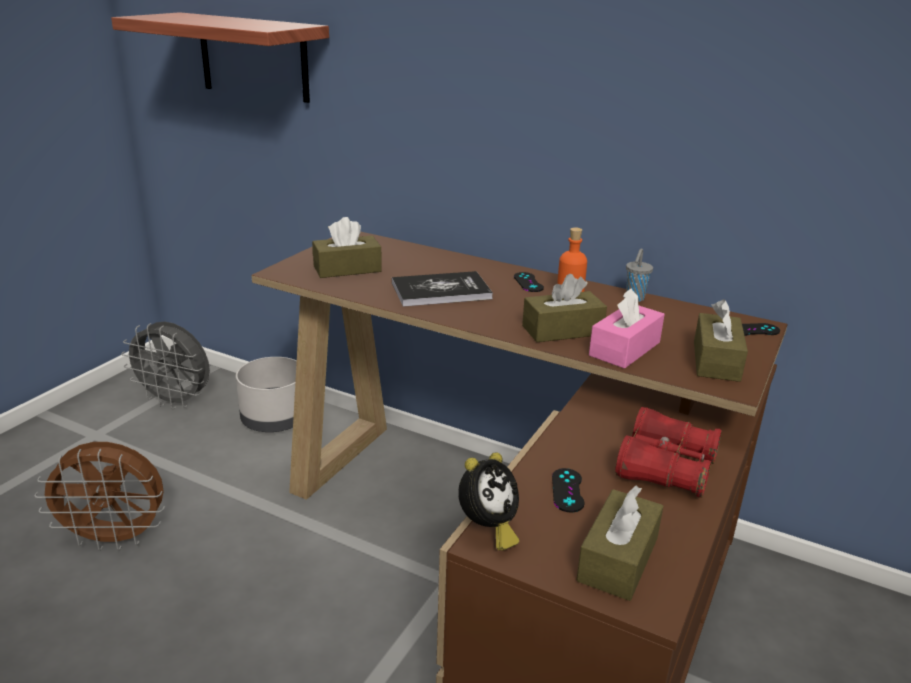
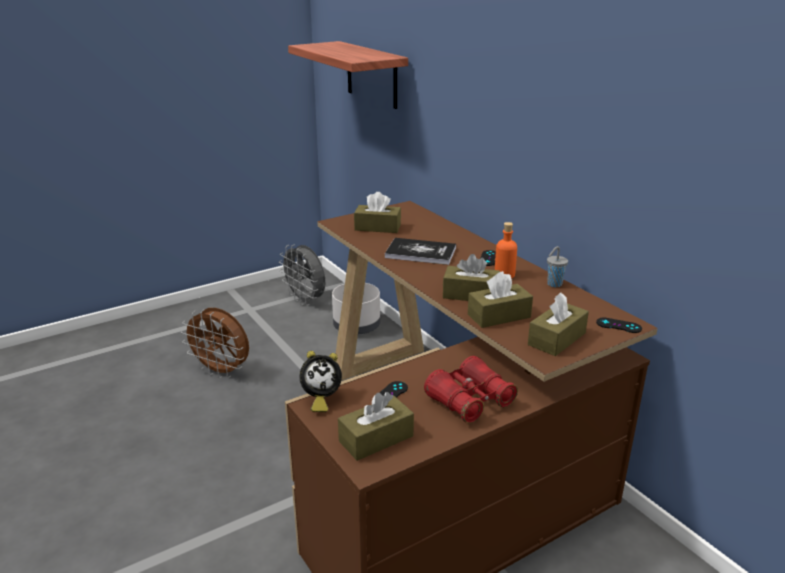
camera: 30 degrees right, 0 degrees up
(624, 349) = (499, 316): pink tissue box -> brown tissue box

